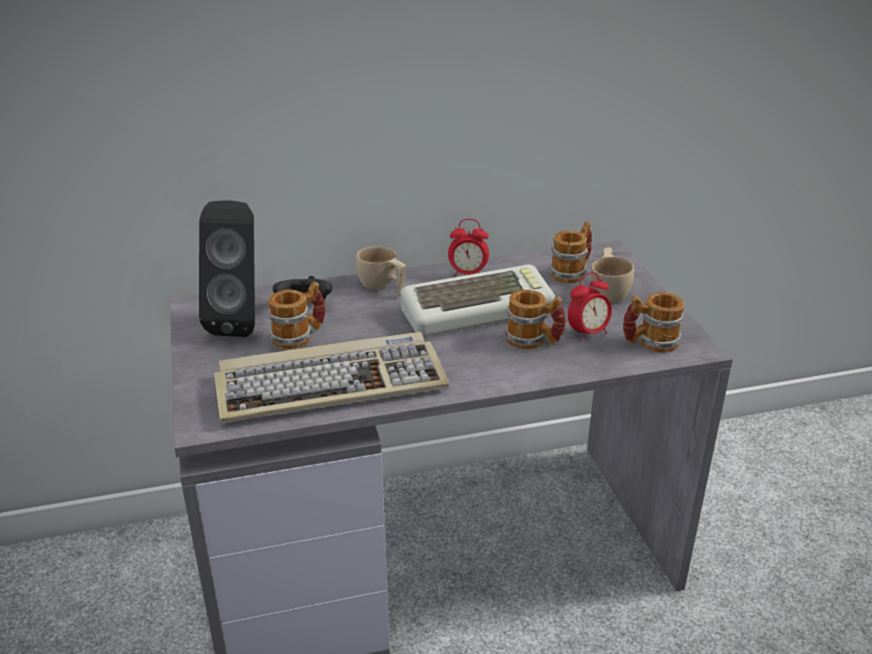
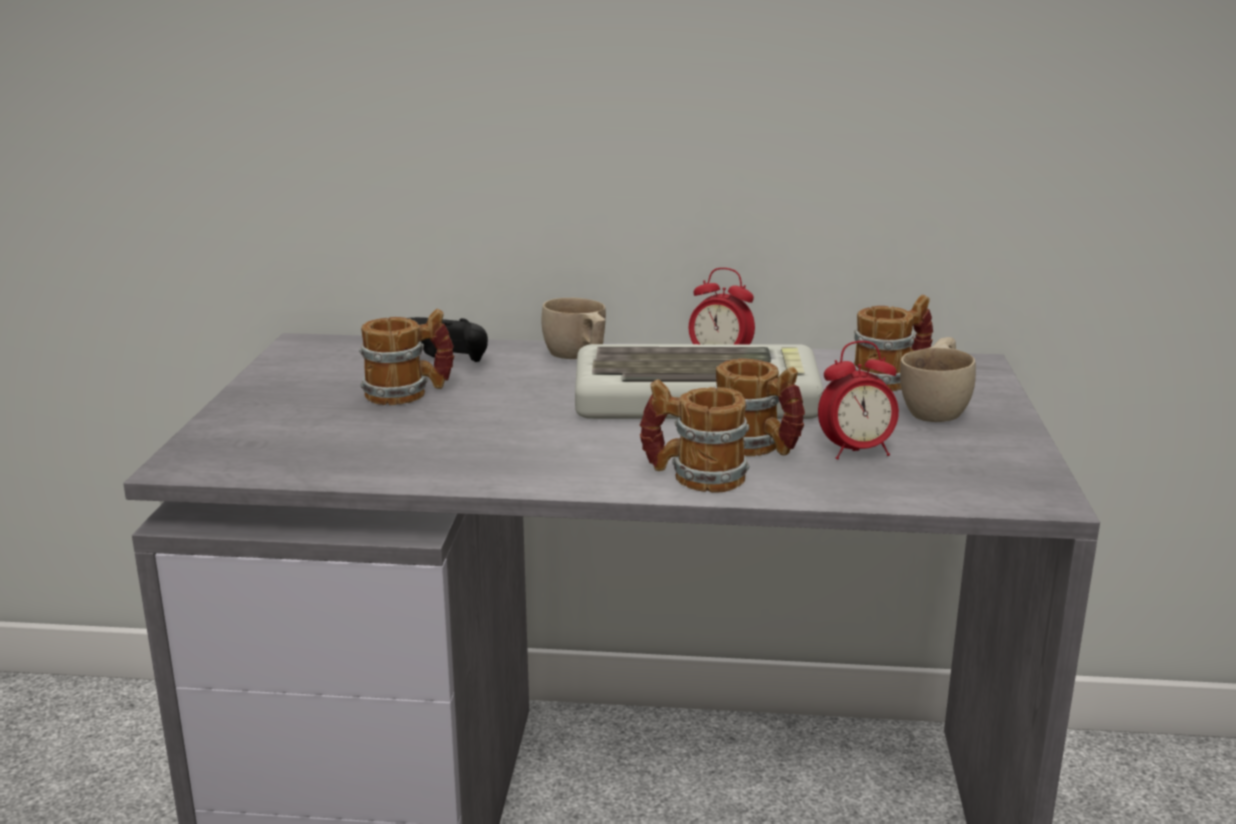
camera: 20 degrees right, 10 degrees down
(241, 321) = (347, 368): black speaker -> none
(332, 383) = (403, 449): keyboard -> none
(649, 343) = (957, 479): mug -> mug (693, 476)

